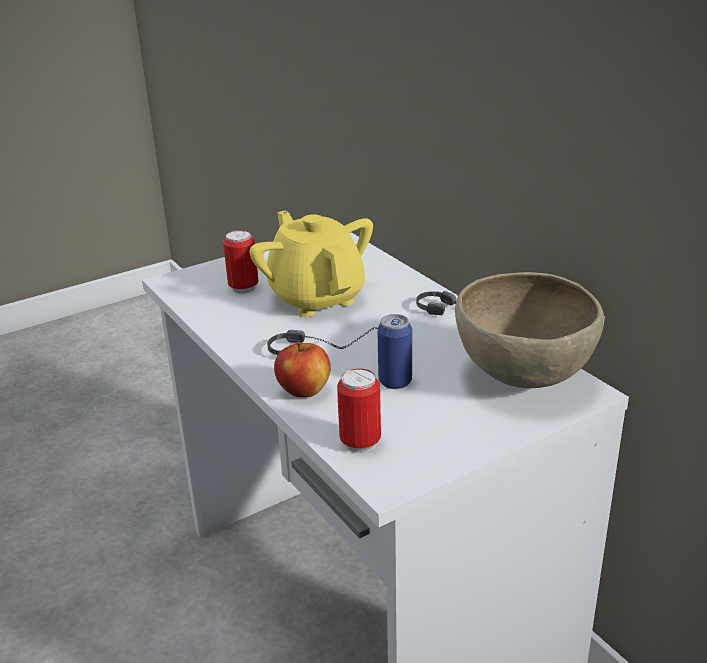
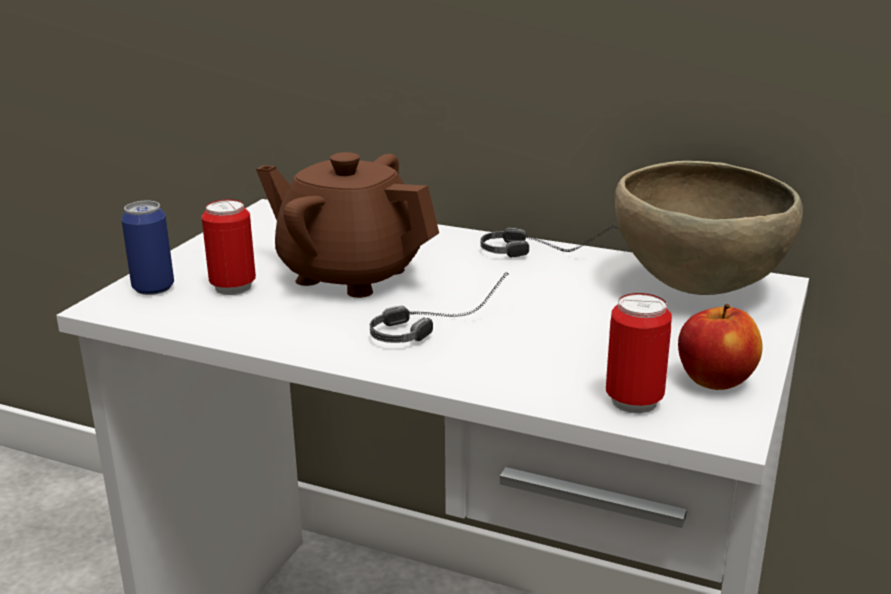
camera: 35 degrees left, 5 degrees down
(304, 391) = (486, 371): apple -> apple (715, 381)
(316, 298) = (349, 274): yellow teapot -> brown teapot
(395, 381) = (574, 330): can -> can (153, 288)

